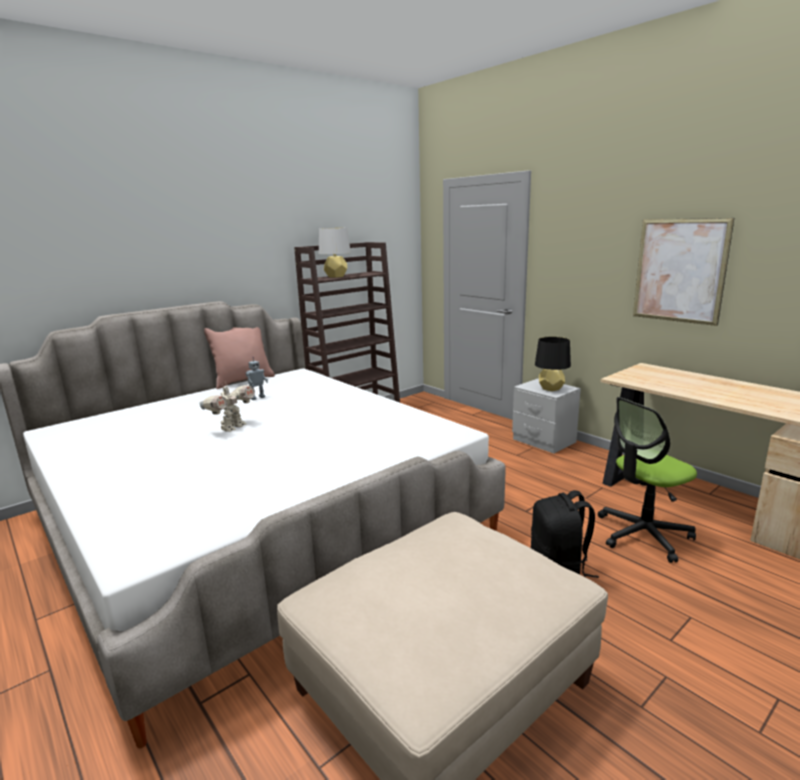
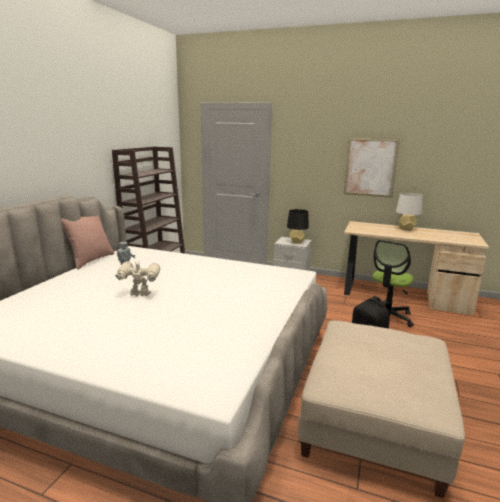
camera: 30 degrees left, 0 degrees up
(232, 427) = (140, 295): toy robot -> toy robot turned 90 degrees counterclockwise
(336, 276) = (142, 173): grey table lamp -> grey table lamp (406, 229)

